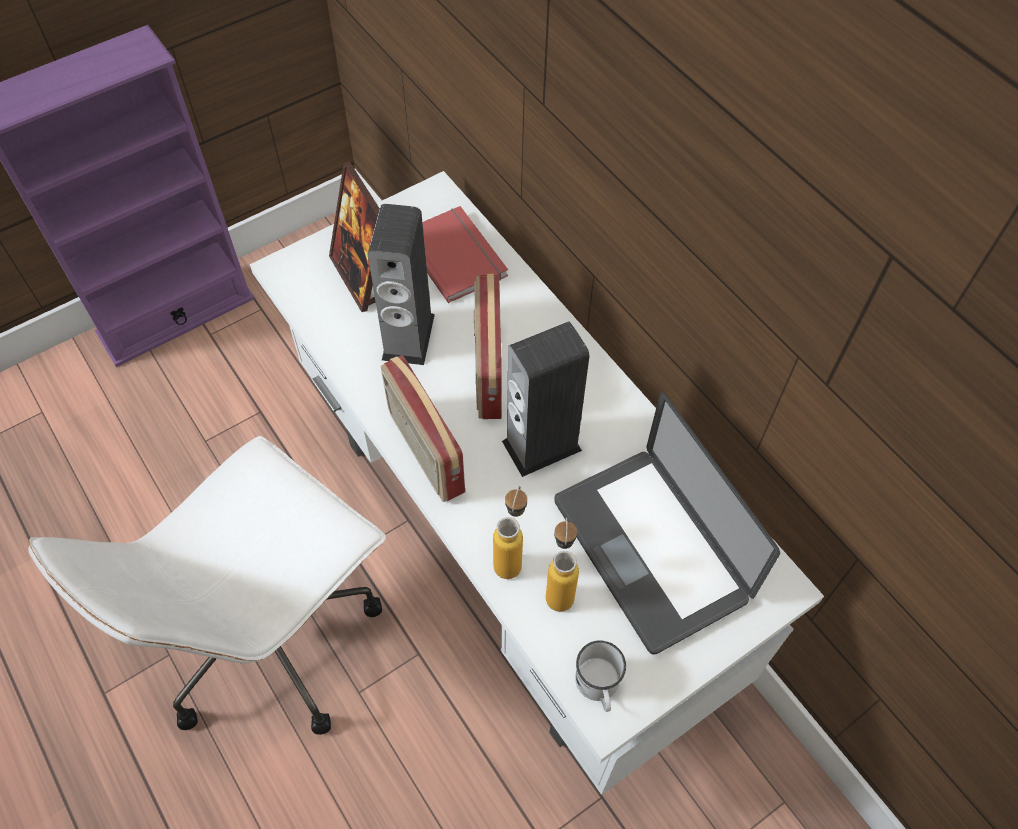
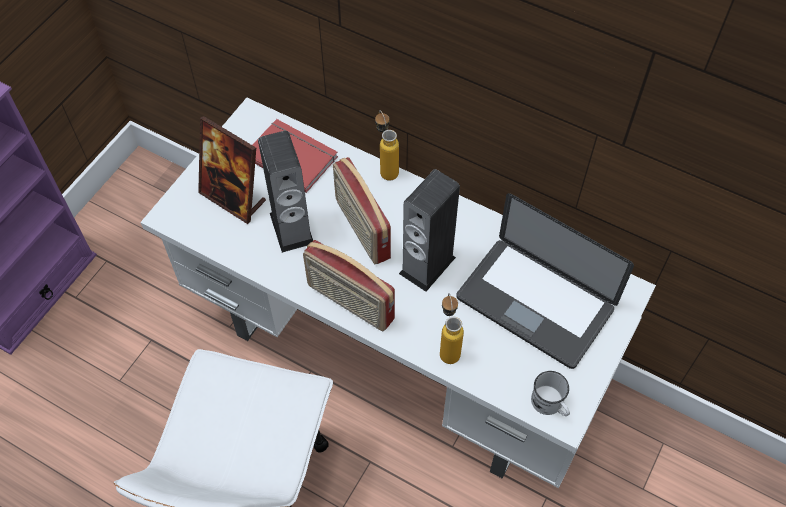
camera: 25 degrees left, 0 degrees up
(559, 587) = (491, 353): bottle -> bottle (386, 168)

